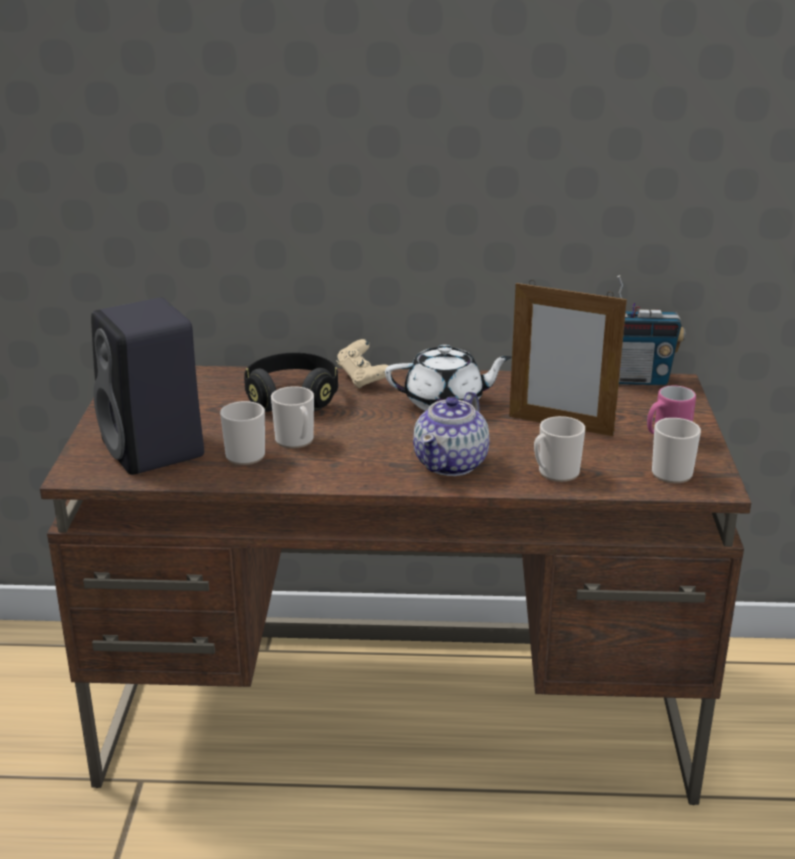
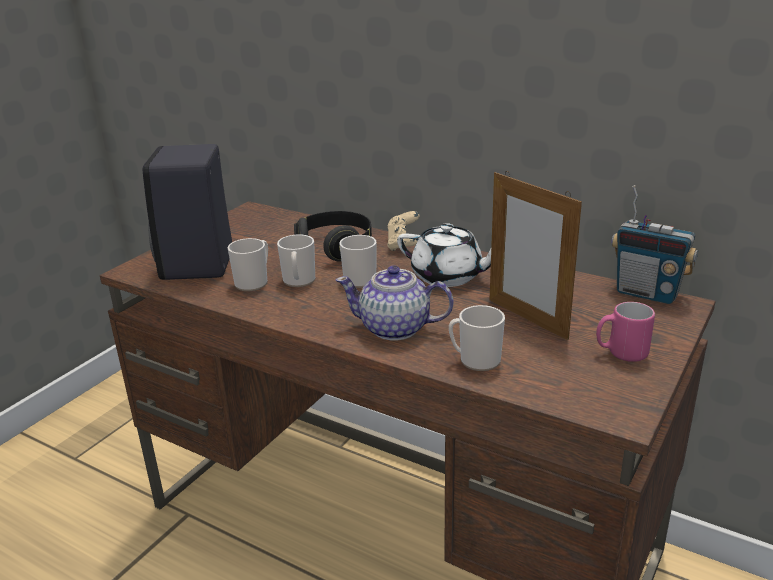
camera: 30 degrees right, 0 degrees up
(452, 463) = (395, 328): teapot -> teapot turned 45 degrees clockwise
(669, 471) = (590, 387): mug -> mug (361, 278)

